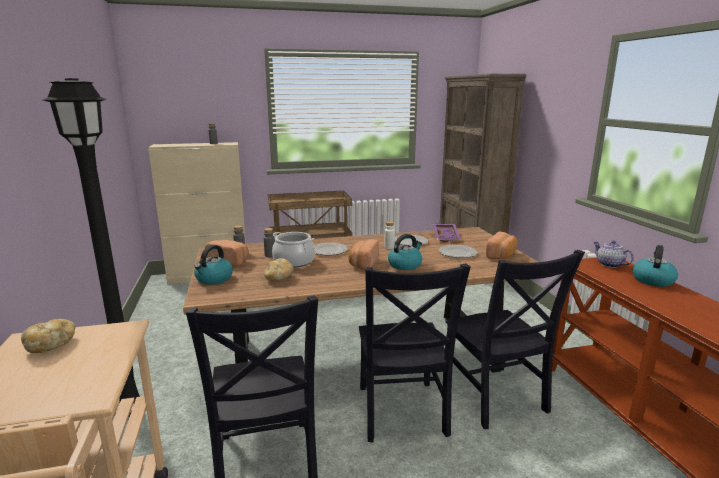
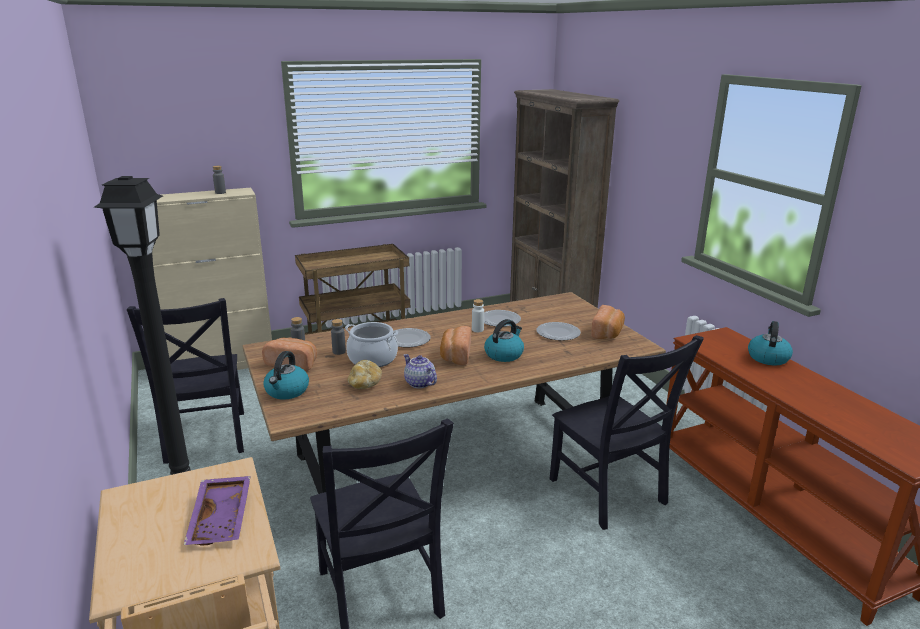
camera: 10 degrees left, 5 degrees up
(51, 345) = (161, 500): bread -> none
(401, 413) = (512, 522): black chair -> black chair (205, 439)
(446, 237) = (539, 310): purple tray -> purple tray (222, 519)
(609, 264) = (723, 340): teapot -> teapot (419, 383)

